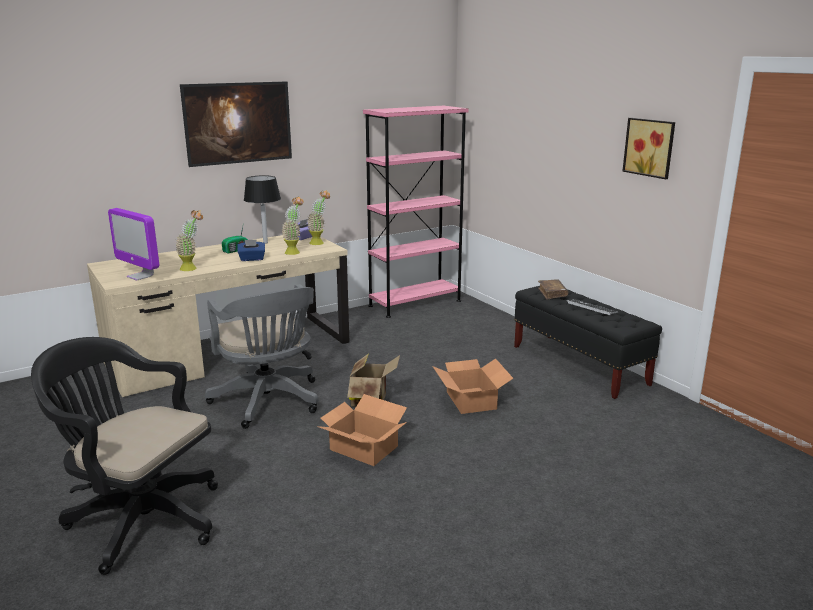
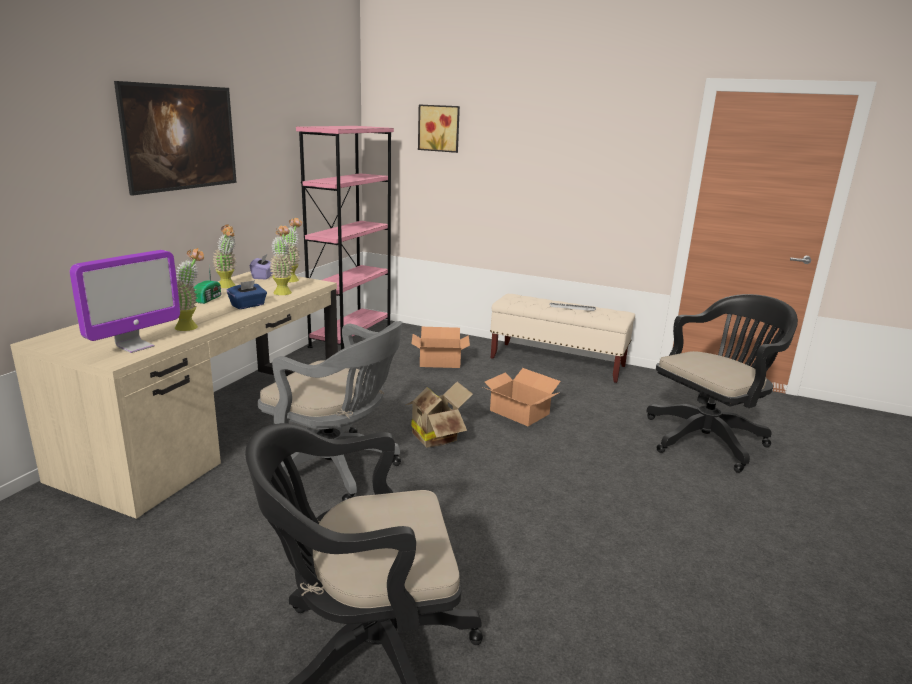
camera: 35 degrees left, 0 degrees up
(140, 276) = (135, 346): monitor -> monitor turned 60 degrees counterclockwise
(265, 243) = (229, 287): black table lamp -> potted plant
(363, 447) = (490, 483): cardboard box -> cardboard box (439, 361)
(552, 293) = (525, 301): brown book -> none
(579, 365) = (557, 362): black bench -> beige bench
(635, 477) = (708, 438): none -> black office chair
(650, 147) = (613, 158): picture -> picture (439, 128)

